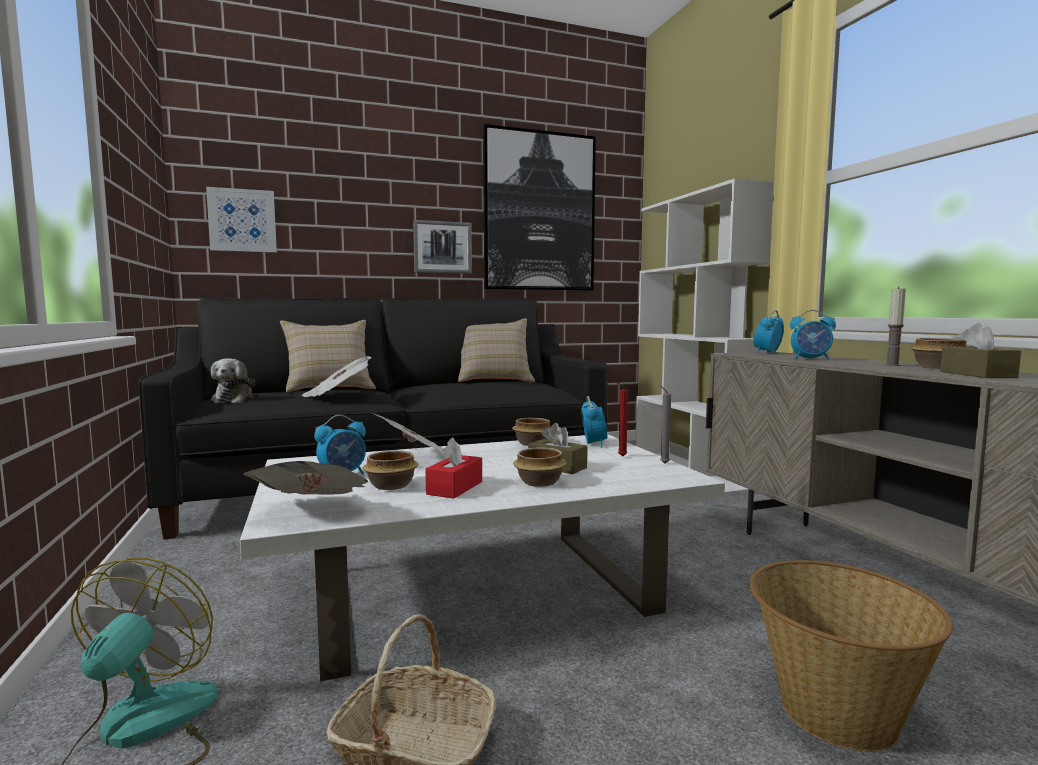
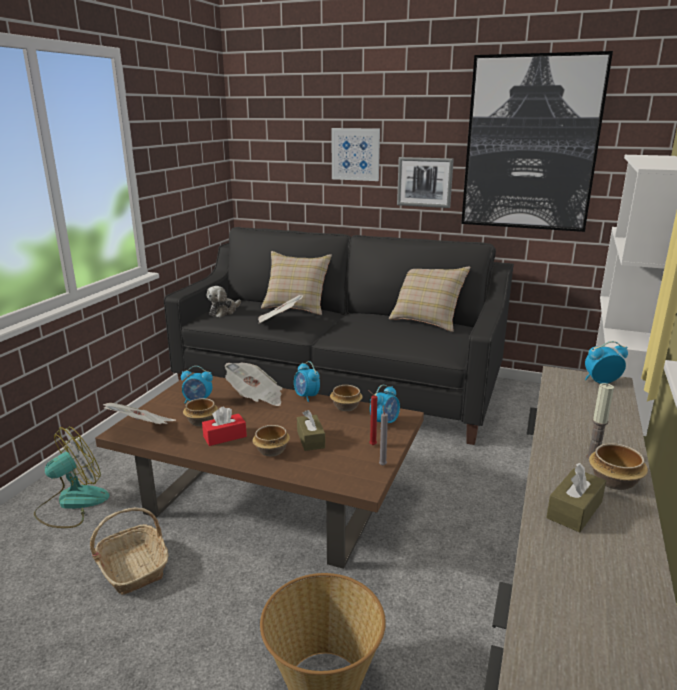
camera: 40 degrees right, 15 degrees up
(242, 220) = (272, 160): picture -> picture (355, 154)
(482, 590) = (272, 497): white coffee table -> brown coffee table
(811, 359) = (571, 415): alarm clock -> alarm clock (306, 396)

